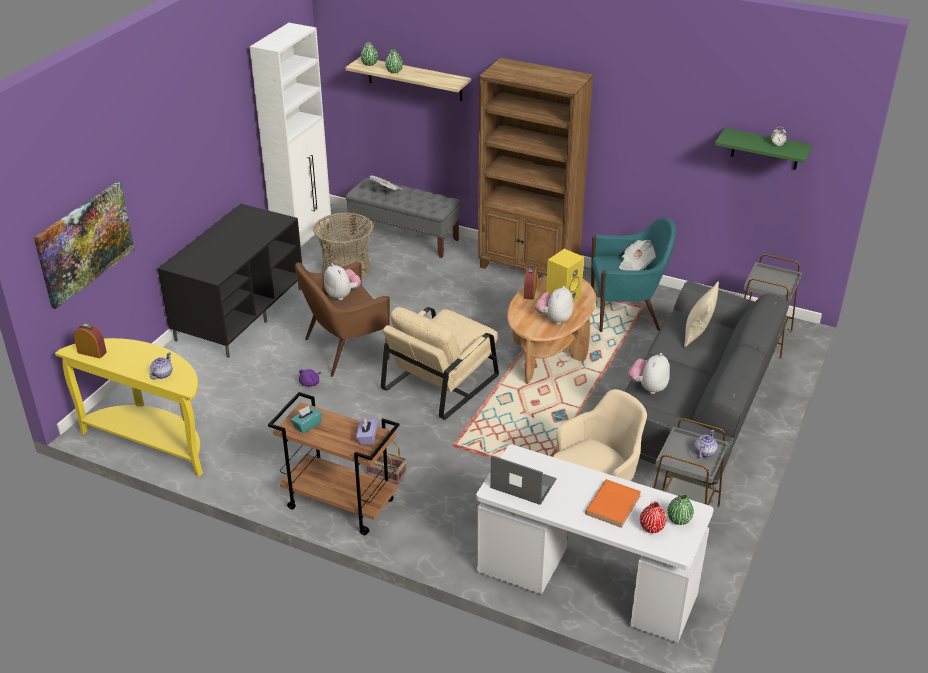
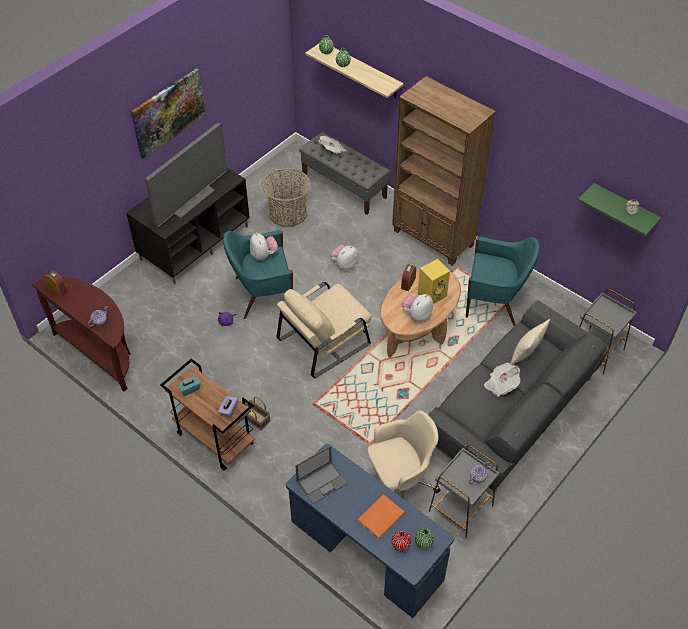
camera: 15 degrees right, 15 degrees up
(85, 243) = (60, 205): picture -> picture (168, 112)
(152, 442) = (100, 353): yellow console table -> brown console table
(235, 244) = (189, 198): none -> television
(304, 243) = (263, 179): white cabinet -> none
(344, 349) = (262, 294): brown armchair -> turquoise armchair
(522, 483) = (322, 482): laptop -> laptop turned 105 degrees clockwise
(586, 584) = (366, 551): white desk -> blue desk
(636, 264) = (507, 269): newspaper -> newspaper (501, 384)
(648, 387) = (464, 399): plush toy -> plush toy (344, 265)

